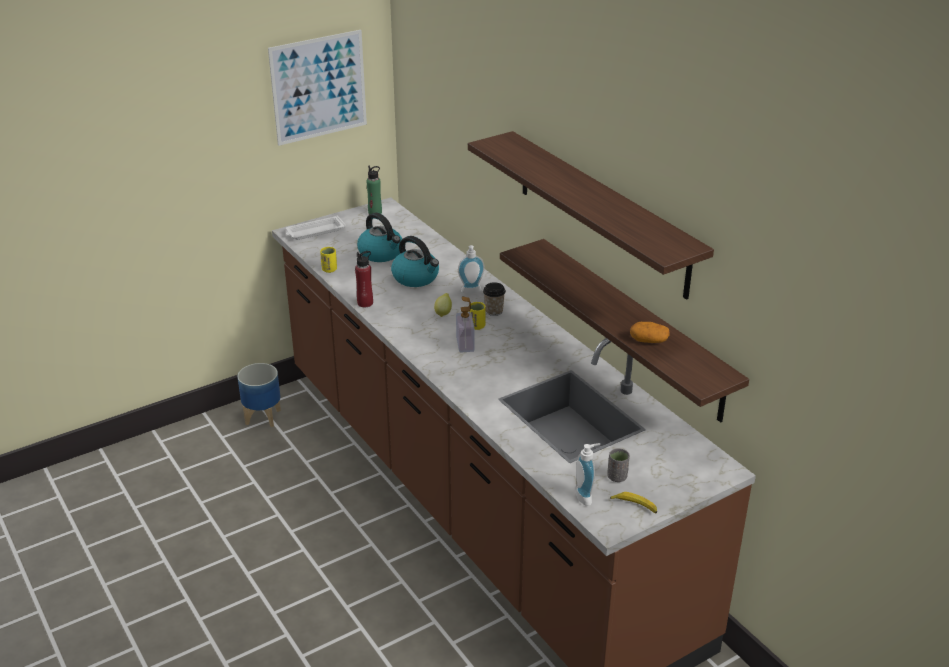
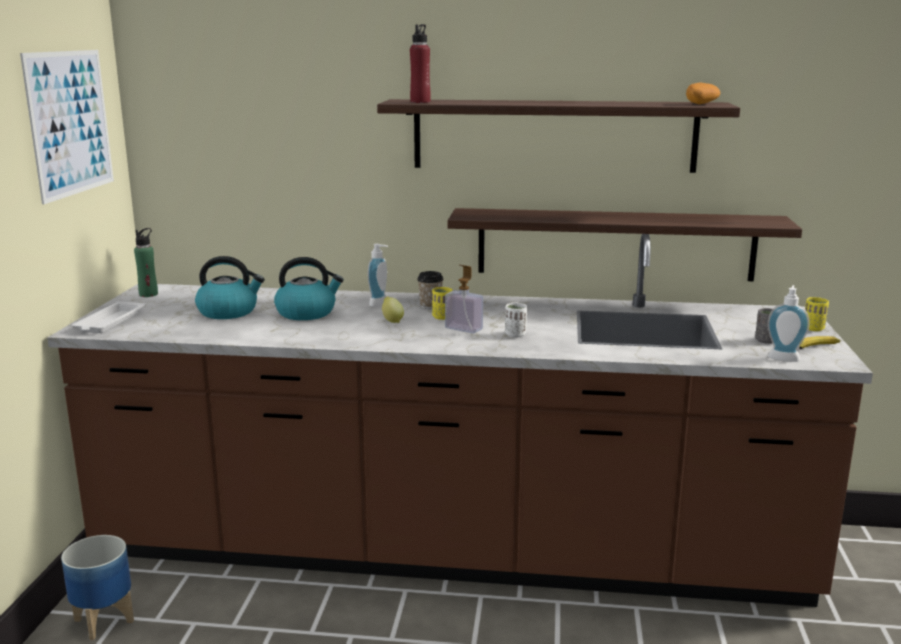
camera: 50 degrees left, 15 degrees down
(329, 269) = (199, 337): yellow cup -> yellow cup (813, 328)
(365, 303) = (301, 341): red bottle -> red bottle (420, 102)
(480, 368) = (515, 334): none -> white cup
(648, 341) = (688, 220): potato -> potato (701, 103)

